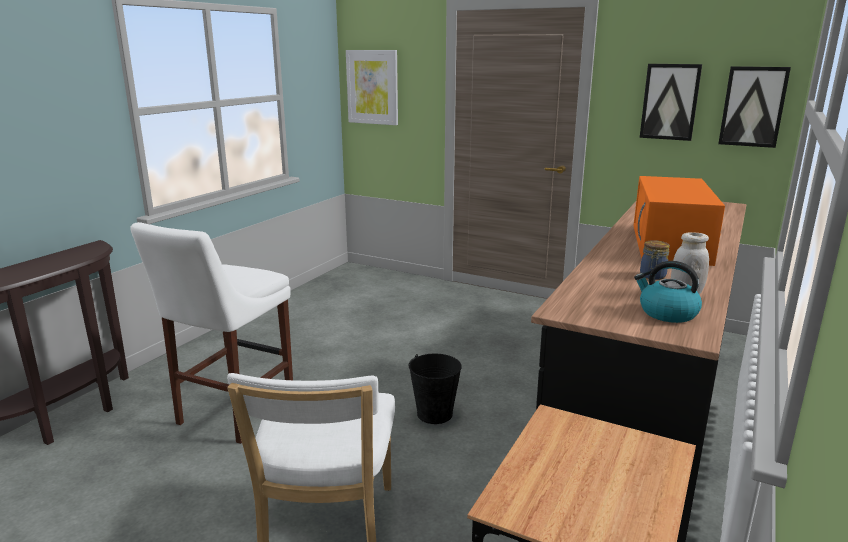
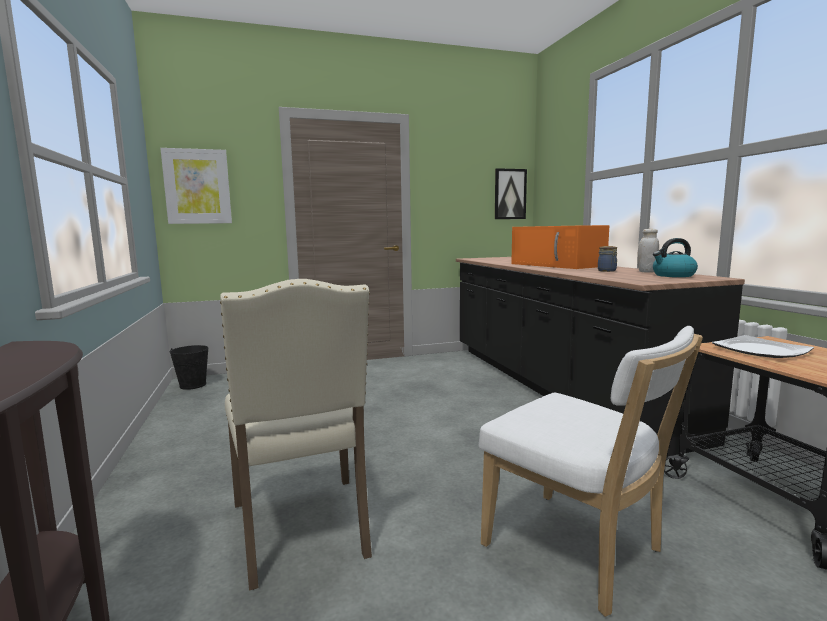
camera: 45 degrees left, 10 degrees down
(232, 414) = (302, 529): white stool -> beige chair
(435, 413) = (469, 441): black bucket -> black bucket (193, 385)
(584, 449) = (759, 350): none -> plate
(670, 102) = (463, 192): picture -> none

